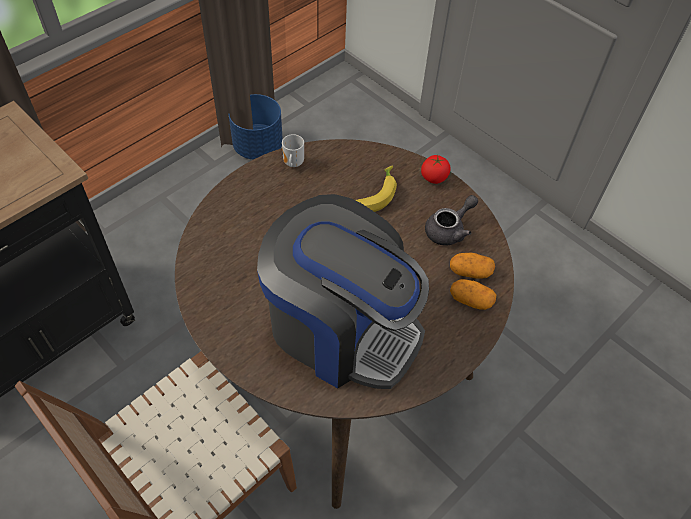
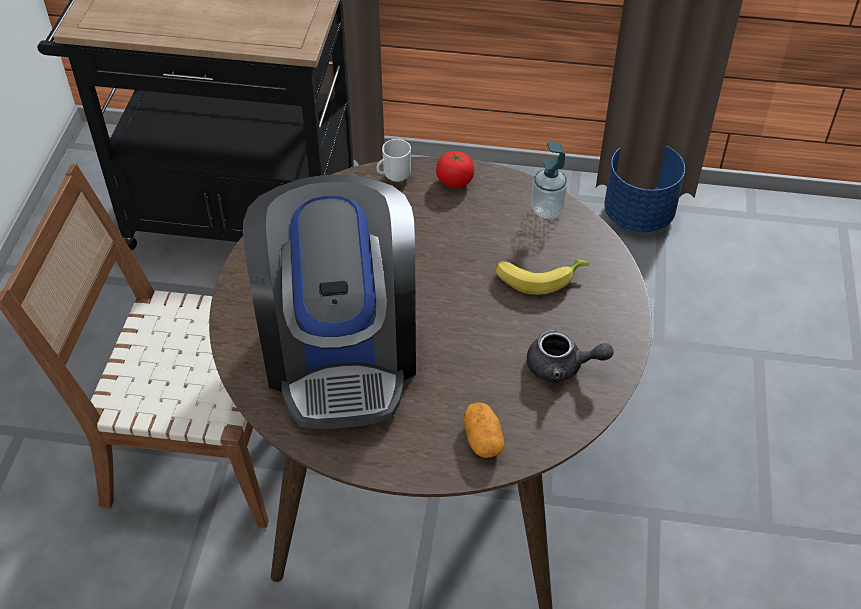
camera: 55 degrees right, 5 degrees down
(292, 164) = (508, 191): mug -> mug (394, 176)
(325, 157) = (547, 210): none -> soap dispenser
(434, 177) = (624, 312): tomato -> tomato (454, 181)
(470, 272) = (522, 417): potato -> none

